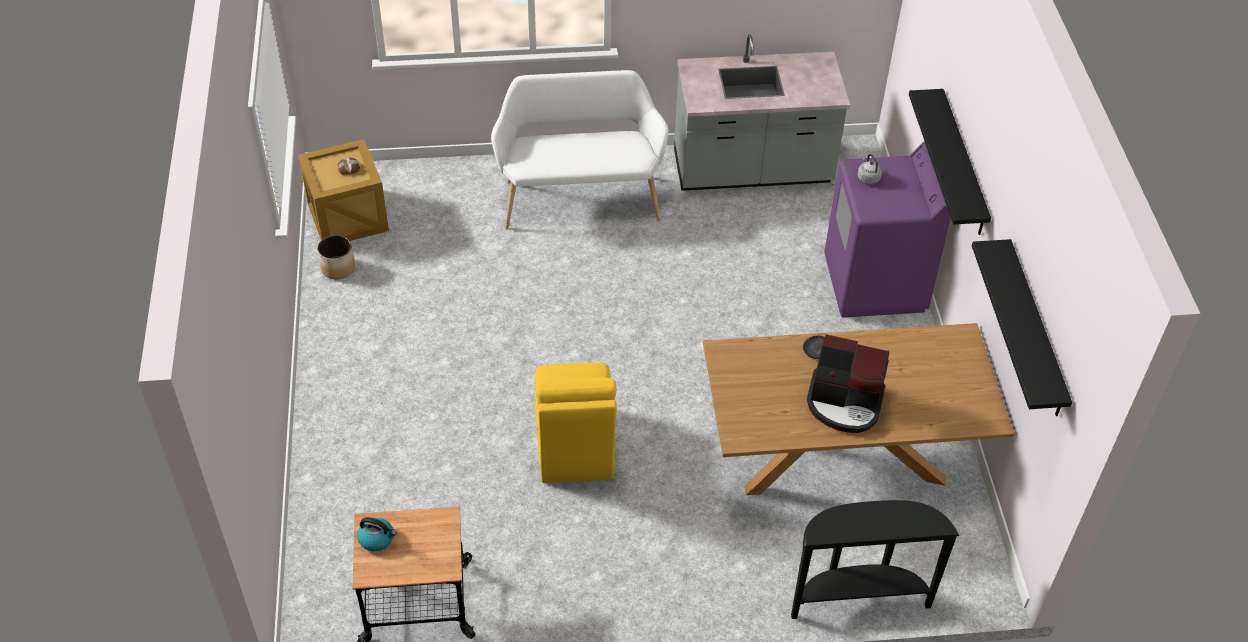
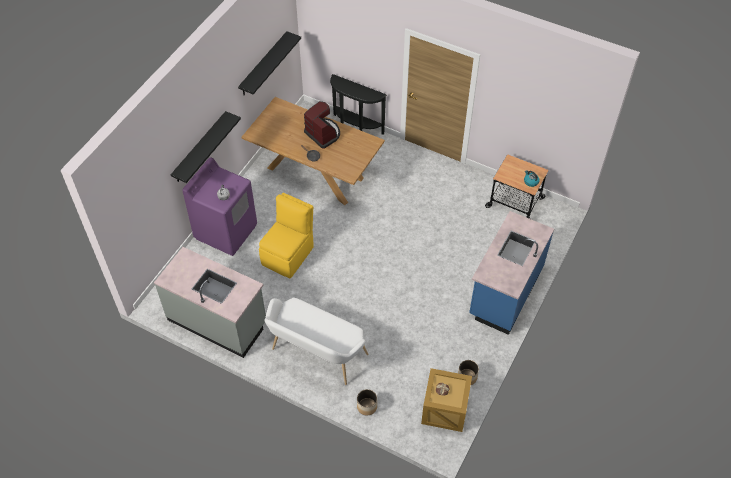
camera: 145 degrees left, 5 degrees up
(344, 418) = (505, 292): none -> blue counter
(459, 173) = (367, 406): none -> planter
(574, 447) = (415, 229): yellow chair -> yellow chair (288, 255)

